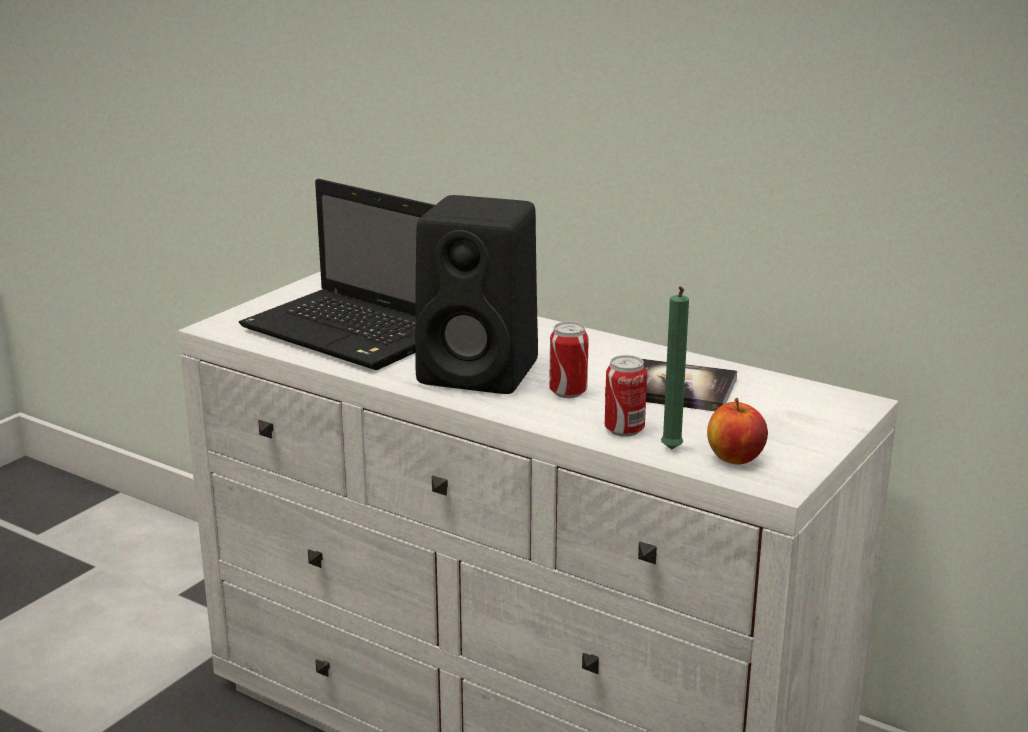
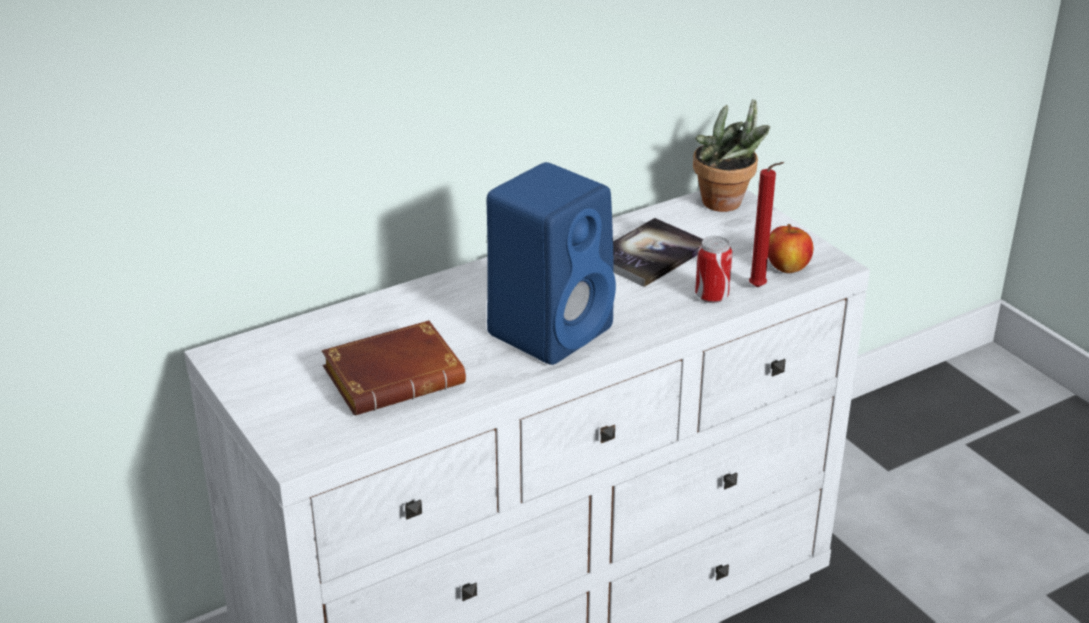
camera: 65 degrees left, 10 degrees up
(351, 333) = (396, 376): laptop -> brown book
(482, 373) = (552, 329): black speaker -> blue speaker
(568, 392) = (624, 300): can -> none
(671, 451) = (760, 288): green candle -> red candle
(834, 406) = (727, 204): none -> potted plant

